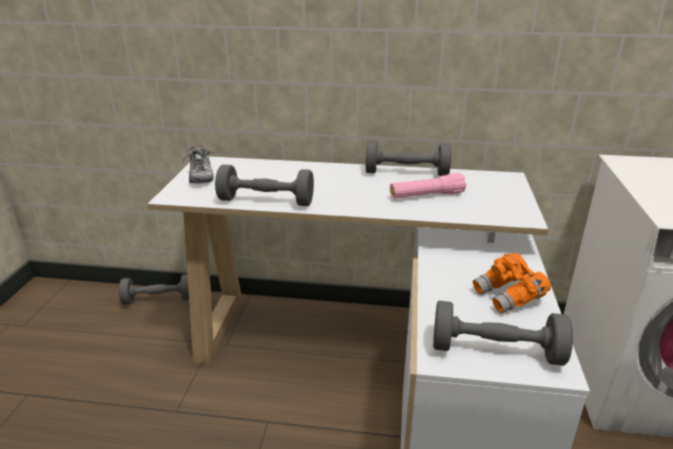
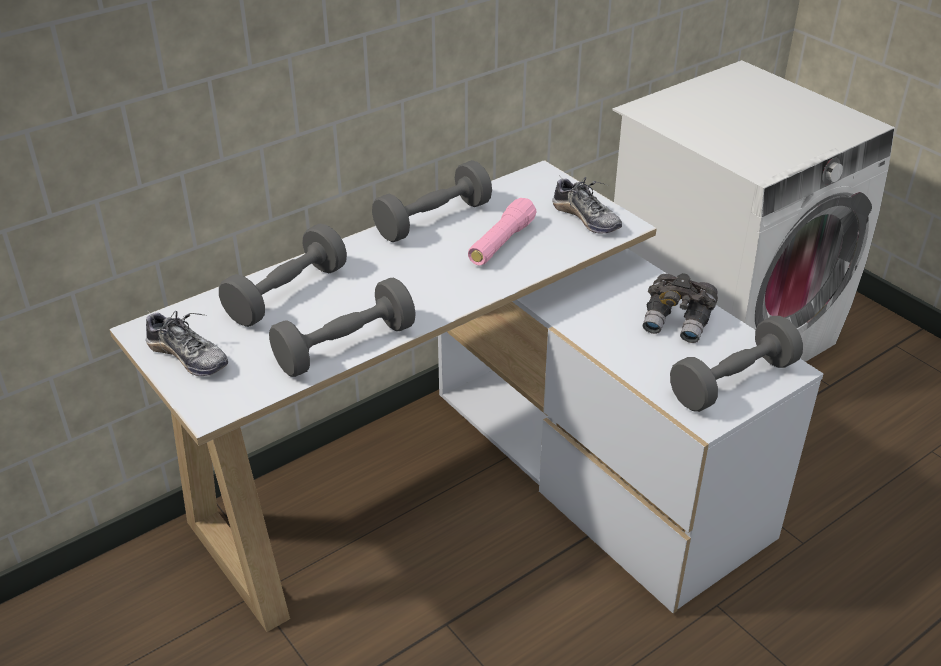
camera: 45 degrees left, 10 degrees up
(158, 299) = (84, 594): grey dumbbell -> grey dumbbell (287, 294)
(503, 205) = (586, 218): none -> shoe
(509, 297) = (678, 322): orange binoculars -> grey binoculars

